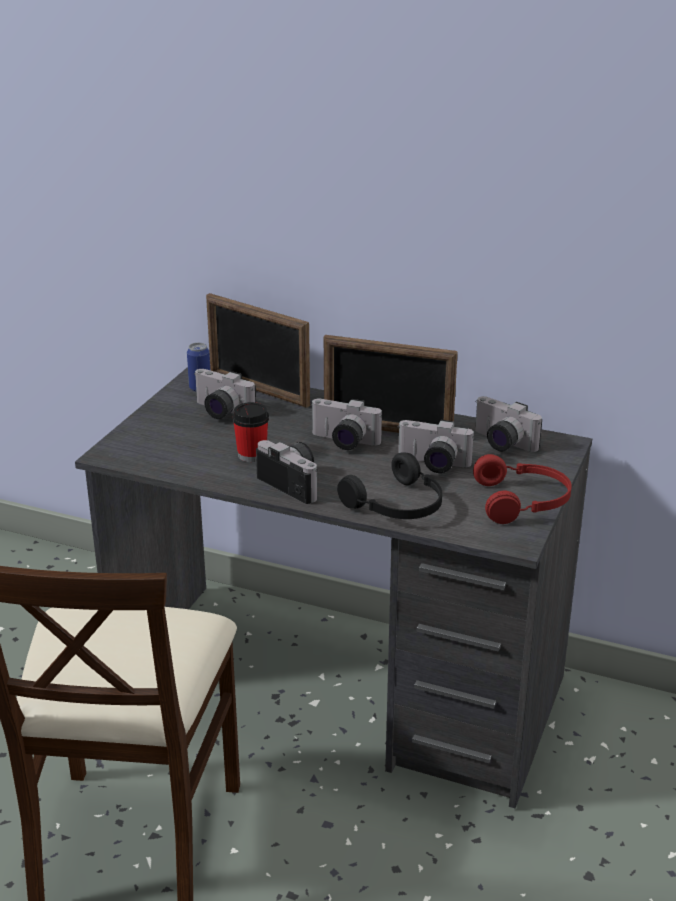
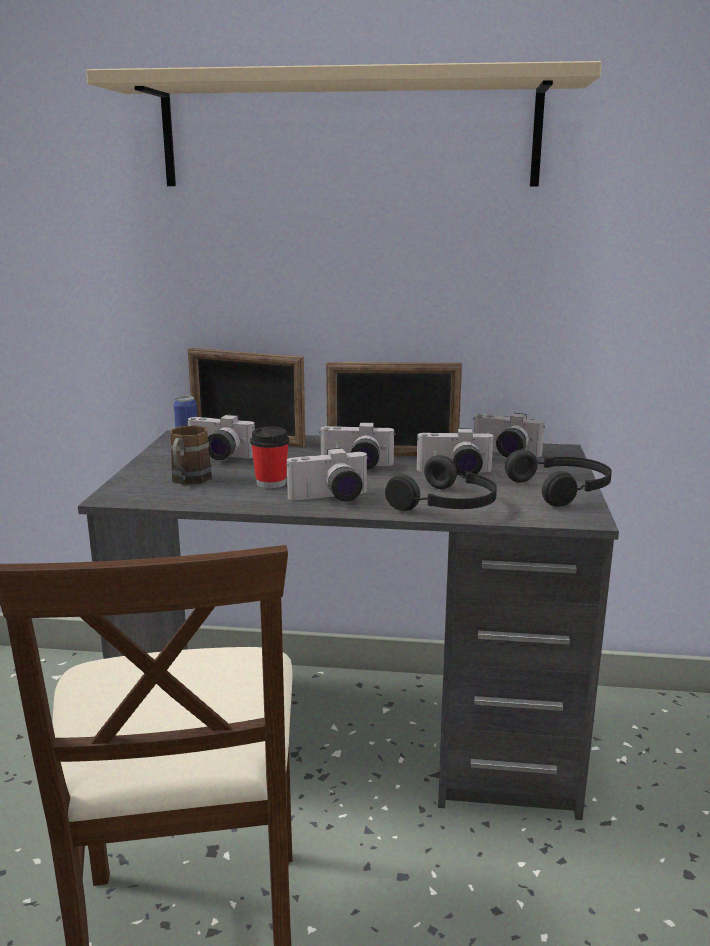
camera: 15 degrees left, 10 degrees down
(179, 442) = (188, 481): none -> brown mug
(295, 483) = (330, 498): camera -> camera turned 135 degrees clockwise
(367, 99) = (348, 132): none -> beige shelf
(523, 501) = (563, 490): red headphones -> black headphones

